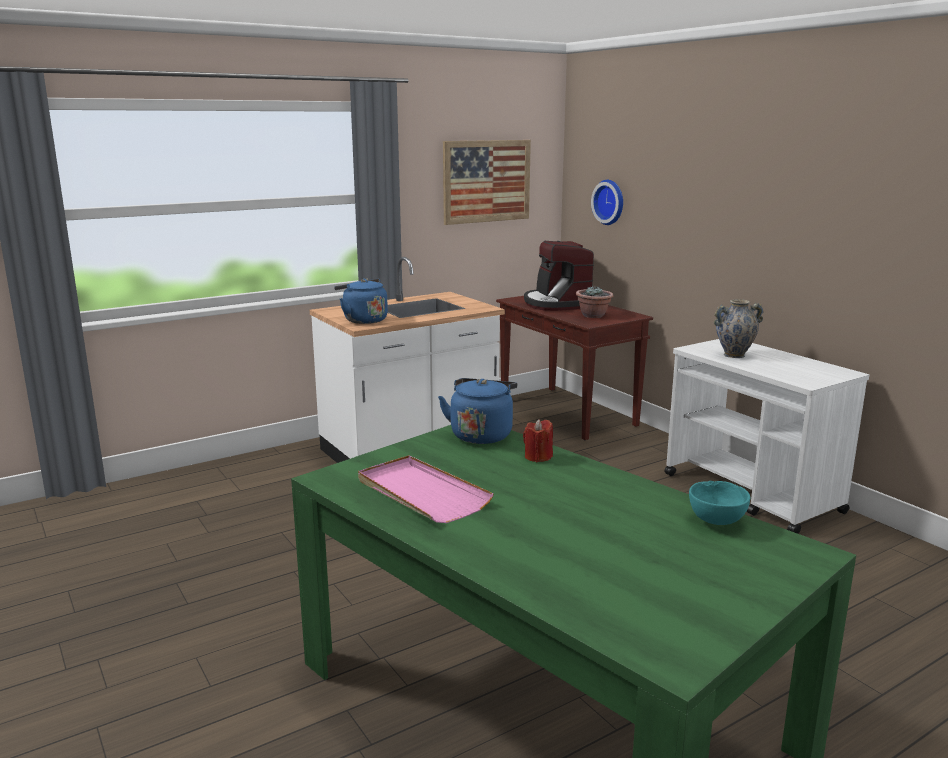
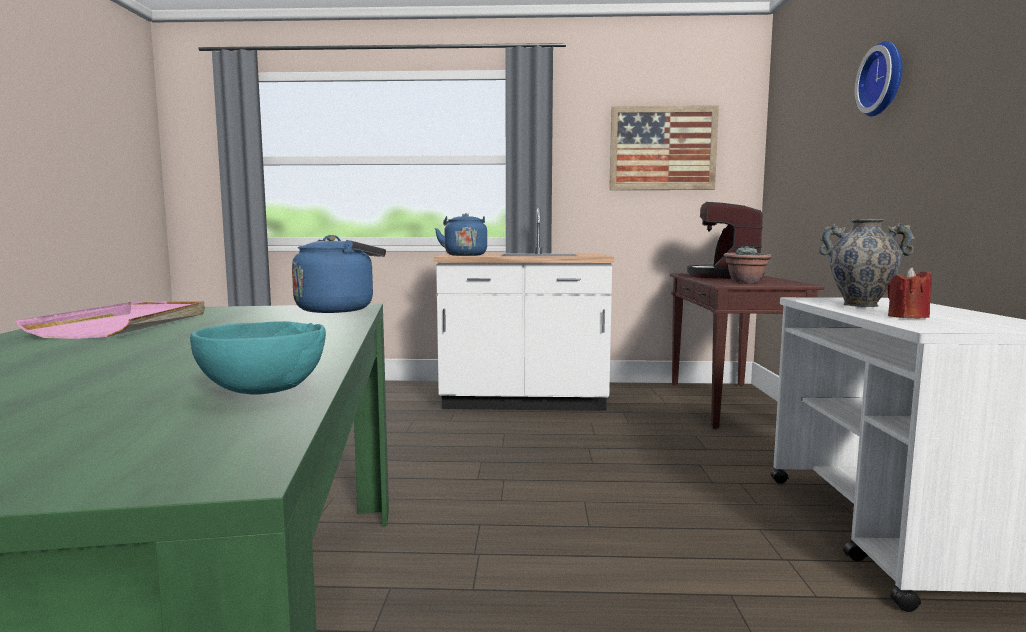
camera: 35 degrees right, 10 degrees down
(538, 457) = (322, 323): red candle -> red candle (907, 317)
(610, 202) = (797, 158): wall clock -> wall clock (884, 79)

